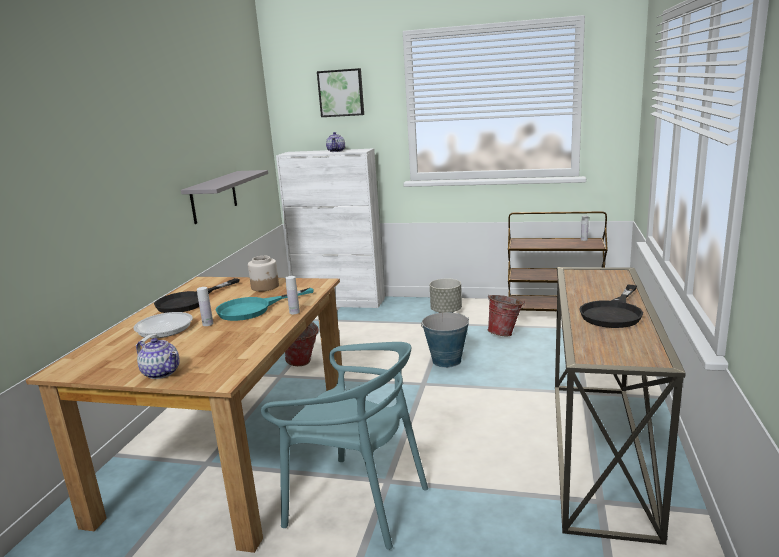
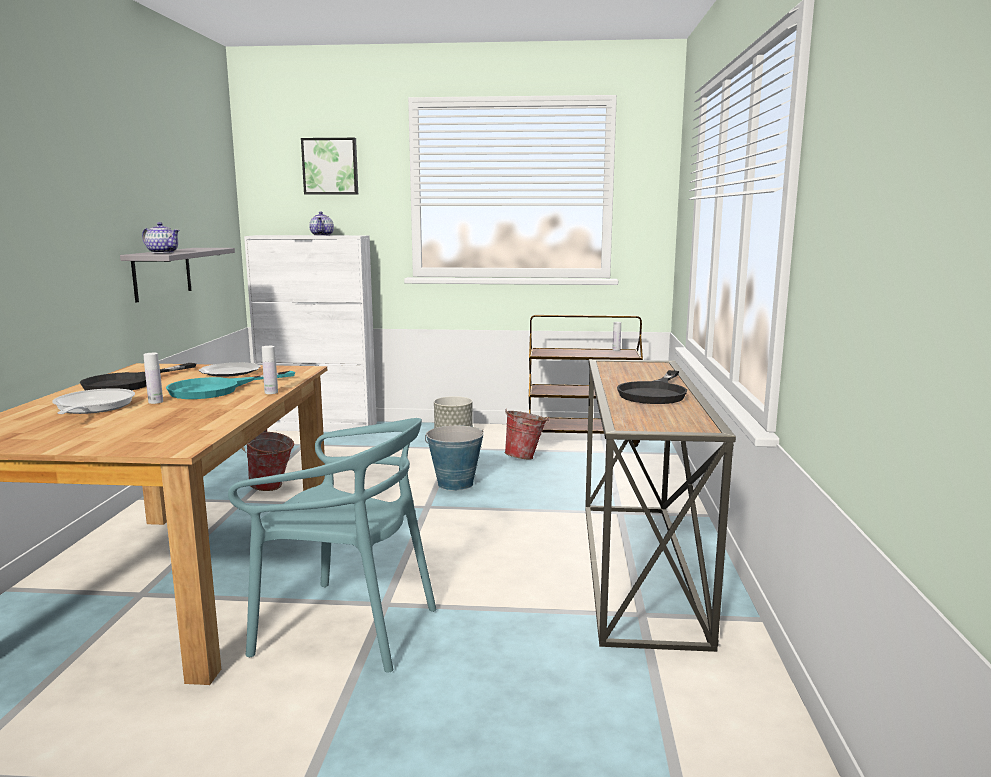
camera: 10 degrees left, 5 degrees down
(161, 372) = (94, 442): teapot -> teapot (162, 252)
(265, 287) = (231, 372): jar -> plate

